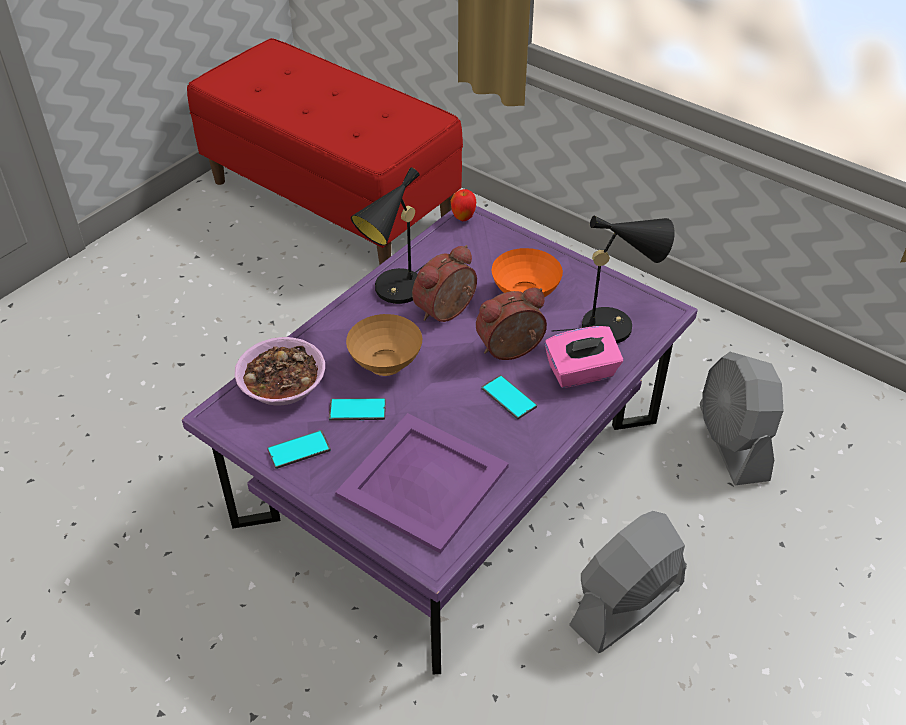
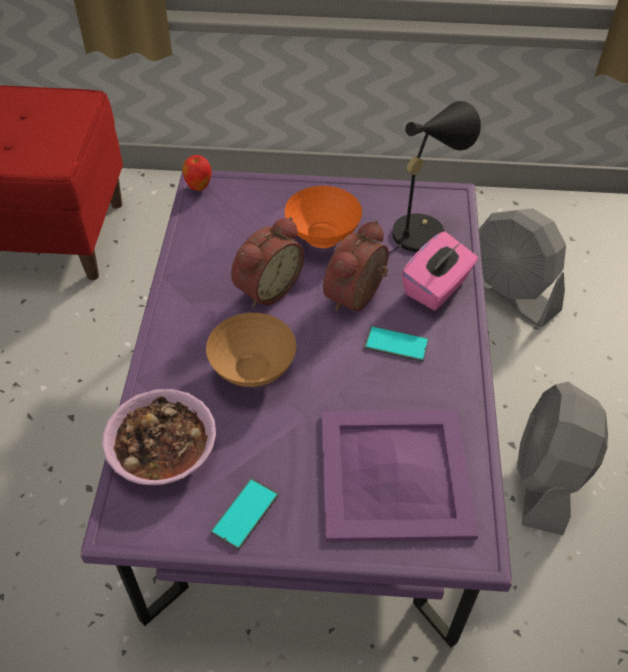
camera: 35 degrees left, 5 degrees up
(357, 410) = (266, 435): phone -> none
(395, 292) = (197, 292): black table lamp -> none
(447, 312) = (266, 288): alarm clock -> alarm clock turned 150 degrees counterclockwise

